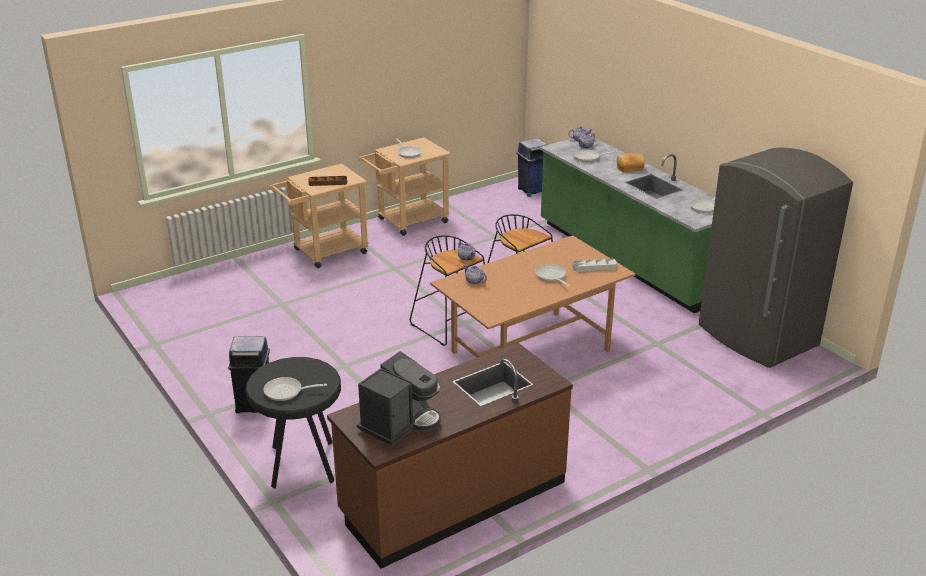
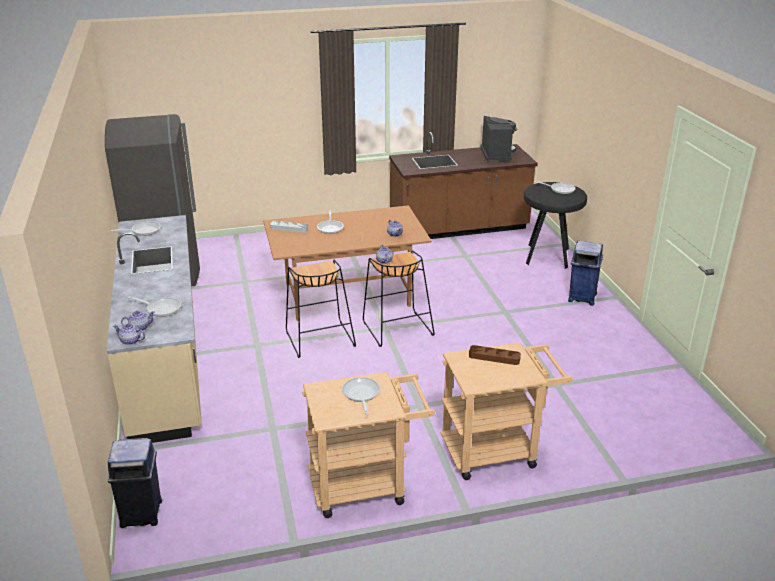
camera: 160 degrees left, 0 degrees up
(400, 423) = (497, 154): coffee machine -> coffee machine turned 120 degrees clockwise
(628, 260) = (166, 361): green counter -> beige counter
(629, 168) = (140, 285): bread -> none

